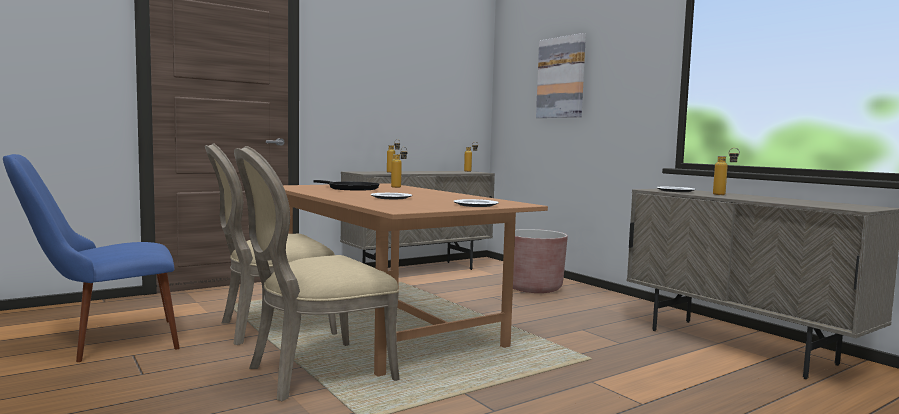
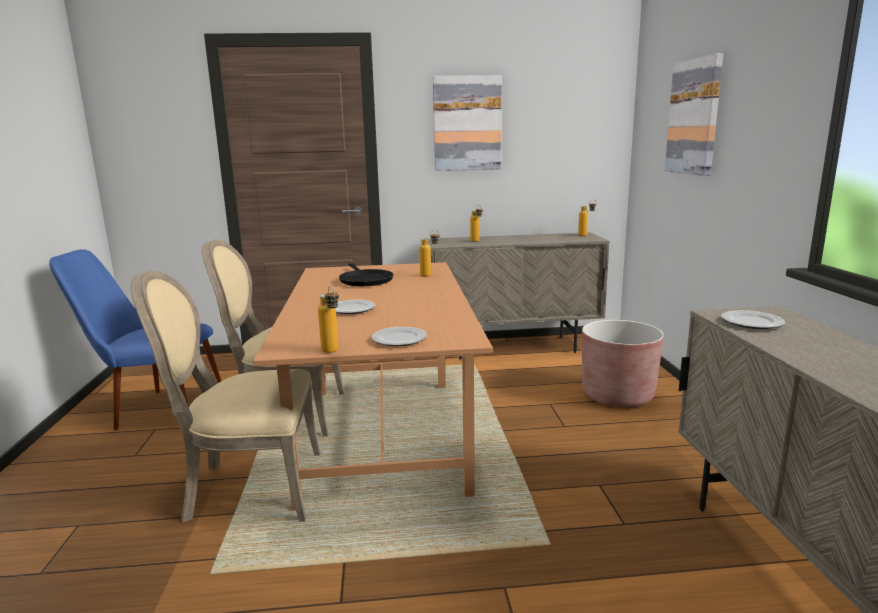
camera: 30 degrees right, 10 degrees up
(376, 71) = (467, 123): none -> picture
(724, 195) = (814, 346): bottle -> bottle (332, 352)

